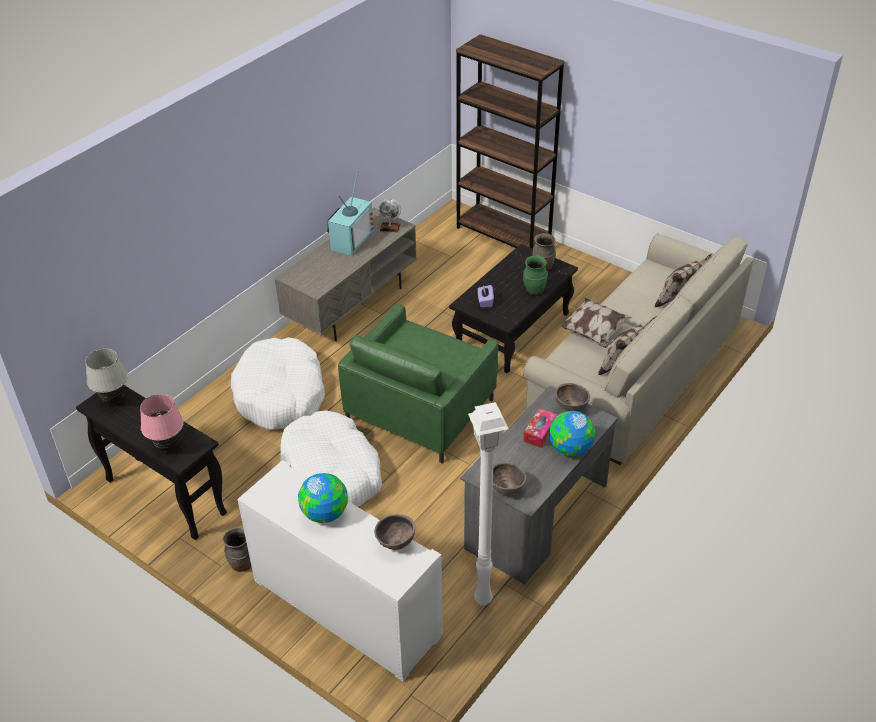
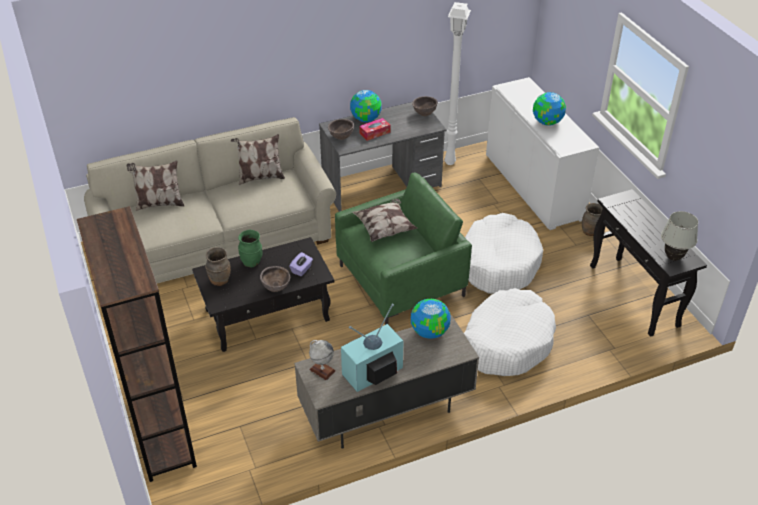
camera: 150 degrees left, 0 degrees up
(167, 447) = (636, 208): pink table lamp -> none
(327, 280) = (429, 331): none -> globe
(395, 543) = (514, 97): brown bowl -> brown bowl (276, 288)
(593, 332) = (250, 207): pillow -> pillow (385, 228)

